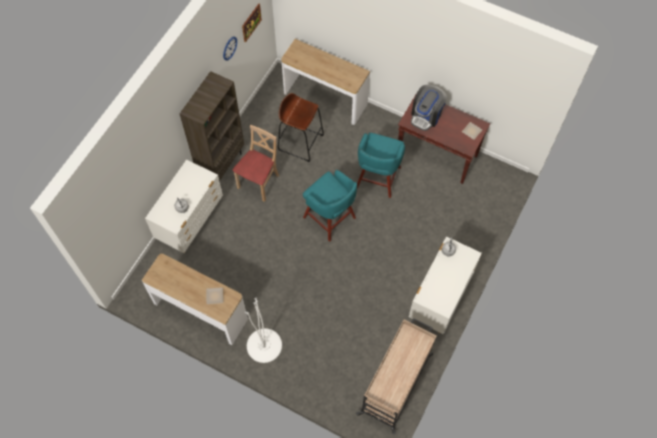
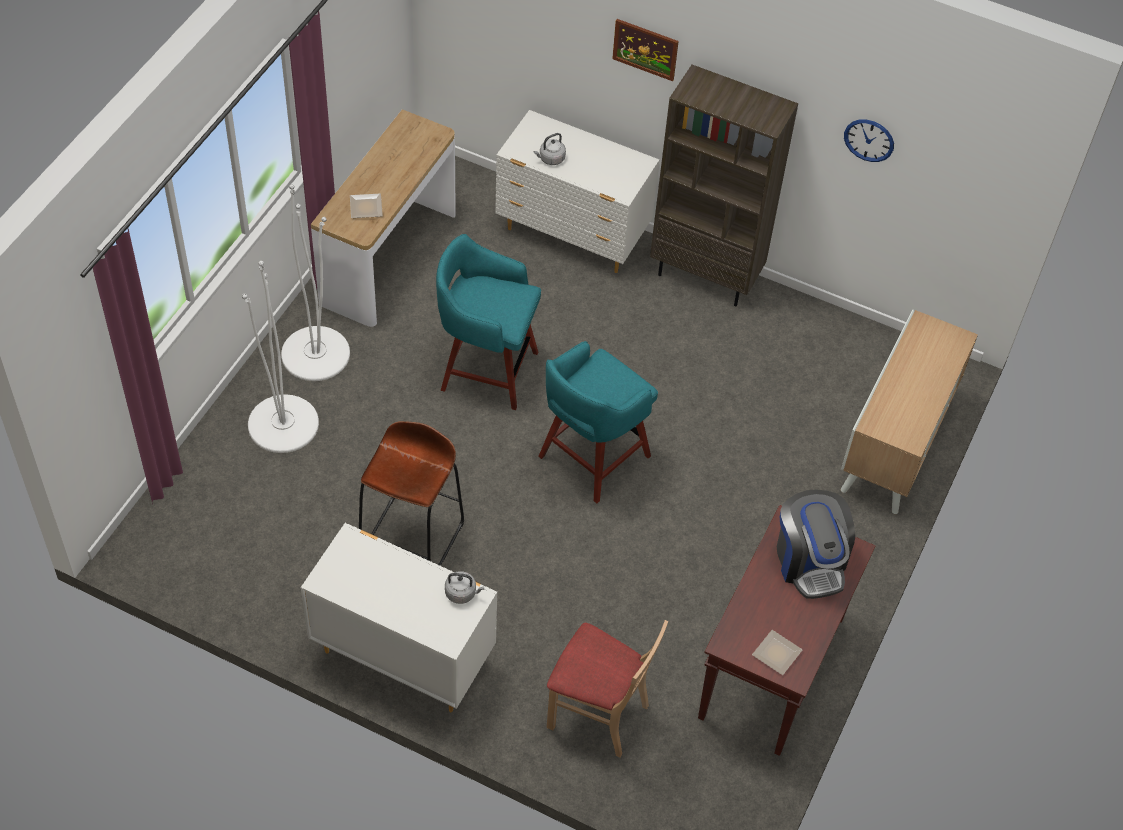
camera: 85 degrees right, 10 degrees down
(251, 22) = (949, 178): picture -> picture (645, 49)
(259, 182) = (670, 337): beige chair -> beige chair (598, 714)
(300, 142) = (775, 405): brown stool -> brown stool (412, 539)
(309, 359) = (283, 424): none -> white floor lamp
(325, 99) = (895, 448): console table -> cabinet
(377, 179) = (696, 545): turquoise stool -> turquoise stool (486, 369)
(396, 383) = (220, 569): beige cart -> none
(426, 115) = (810, 561): coffee machine -> coffee machine turned 135 degrees counterclockwise

